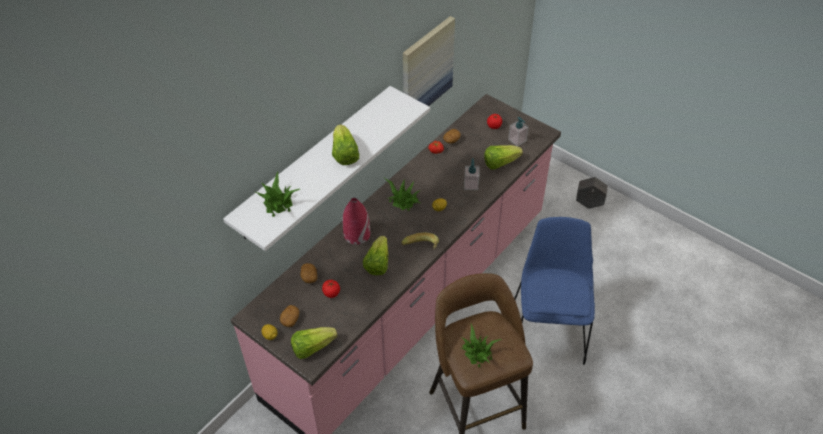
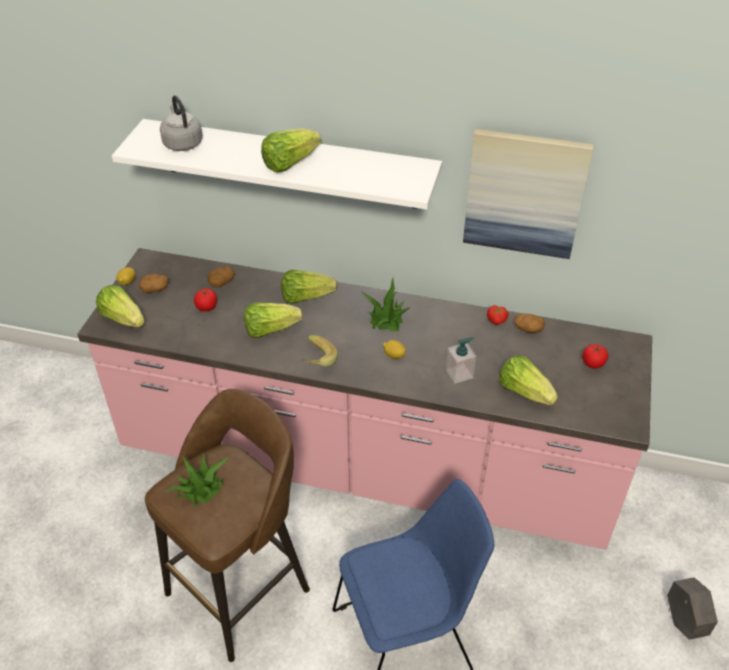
camera: 65 degrees right, 5 degrees down
(277, 203) = (182, 143): potted plant -> grey kettle
(356, 234) = (306, 297): red vase -> lettuce
(517, 140) = (585, 397): soap dispenser -> none

